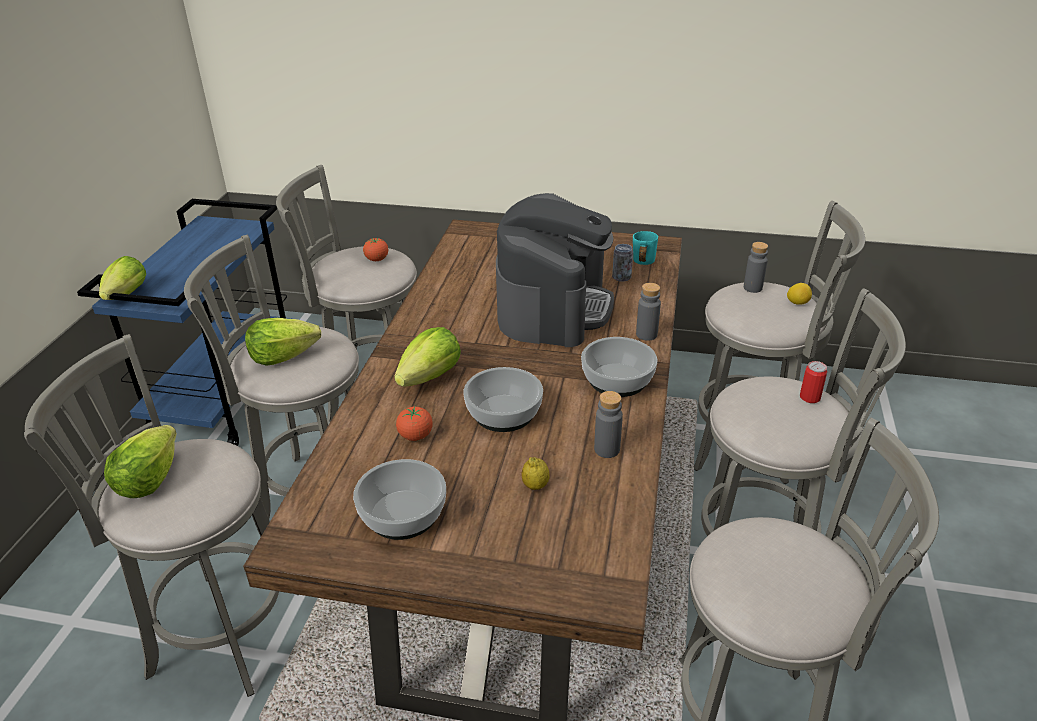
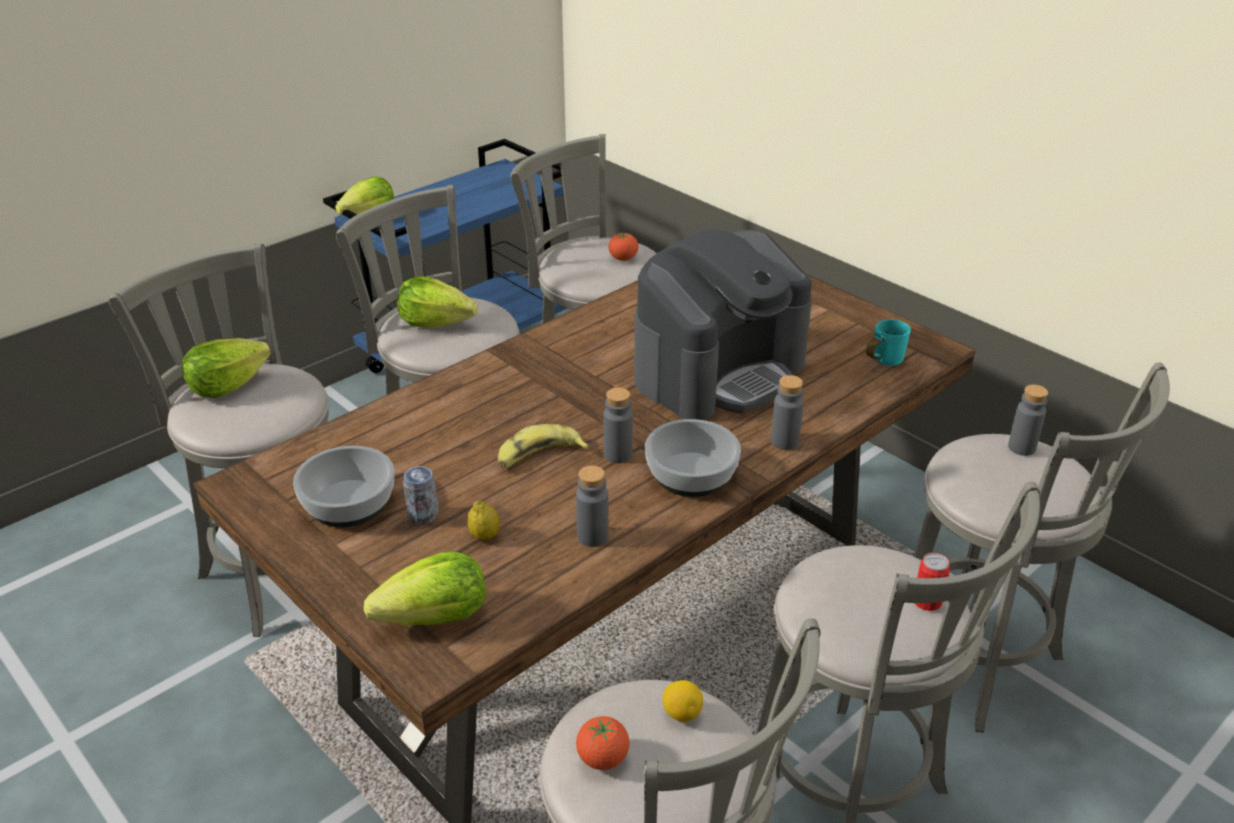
camera: 35 degrees right, 0 degrees up
(415, 436) = (437, 440): tomato -> tomato (602, 758)
(430, 377) = (514, 392): lettuce -> lettuce (436, 618)
(504, 413) = (538, 456): bowl -> banana
(556, 388) = (618, 454): none -> grey bottle
(621, 277) = (837, 368): can -> can (423, 516)
(797, 303) = (1061, 489): lemon -> lemon (681, 713)

